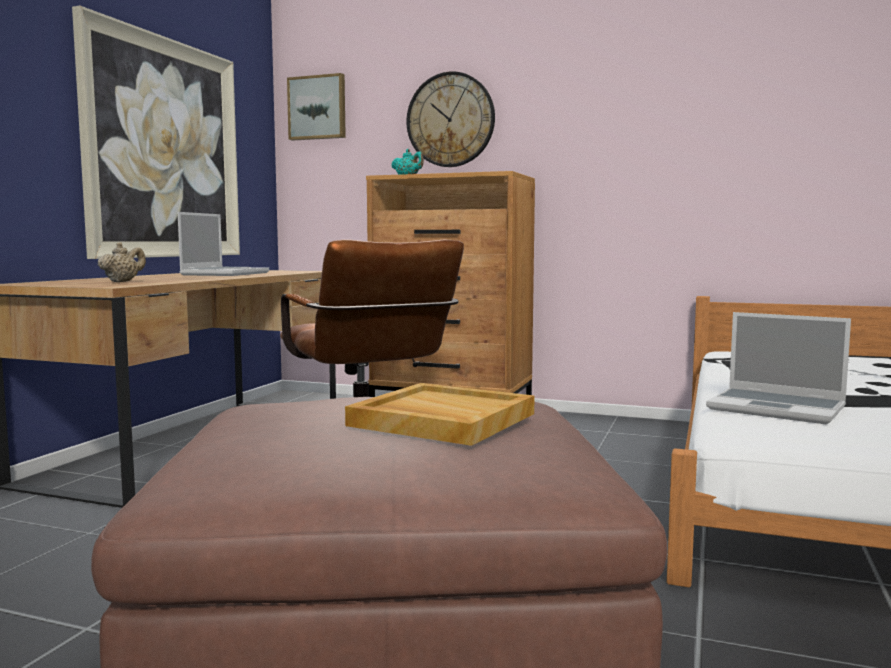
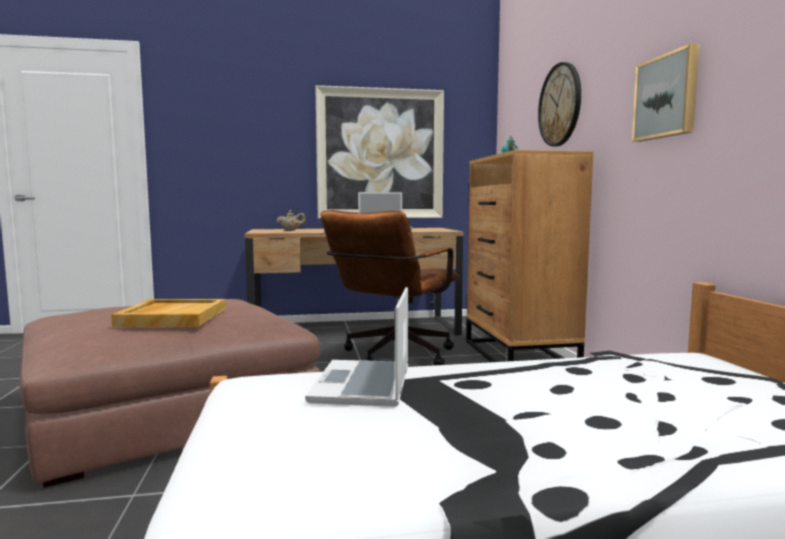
camera: 60 degrees right, 0 degrees up
(318, 108) = (509, 109): picture -> picture (667, 96)

